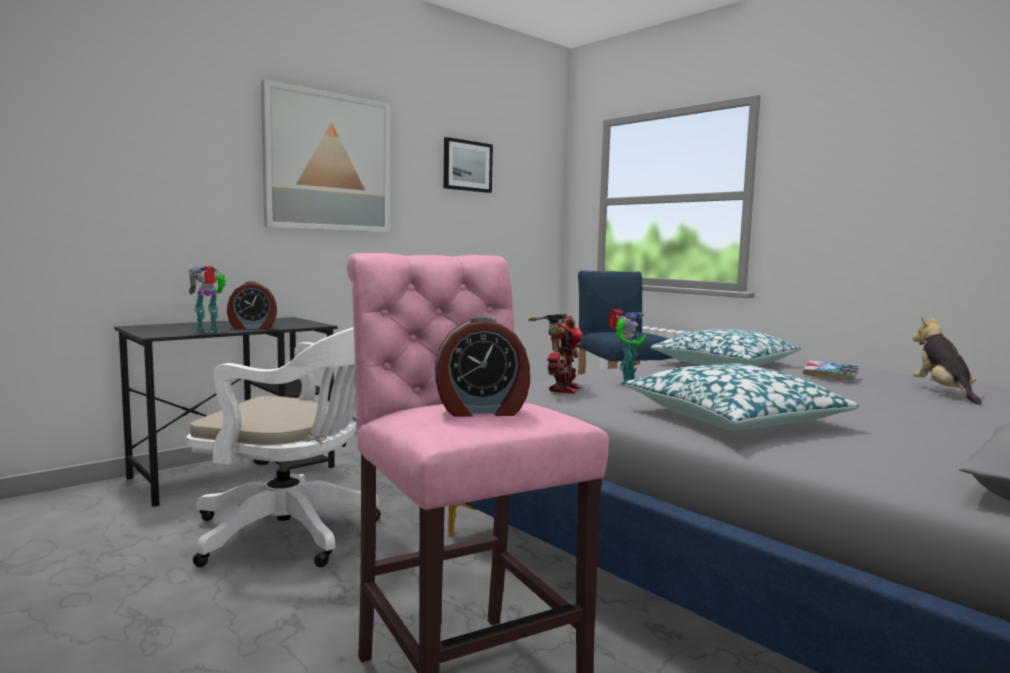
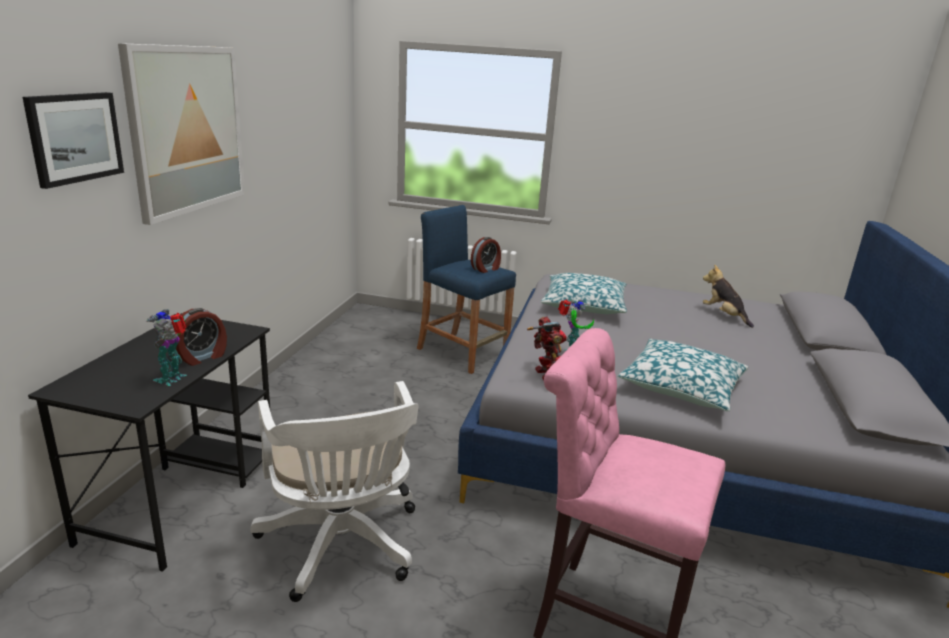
camera: 35 degrees left, 15 degrees up
(294, 533) = (342, 547): white office chair -> white office chair turned 90 degrees clockwise
(467, 166) = (291, 101): picture -> picture (75, 137)
(481, 411) = (667, 471): alarm clock -> alarm clock (486, 269)
(830, 375) = (659, 309): book -> none

